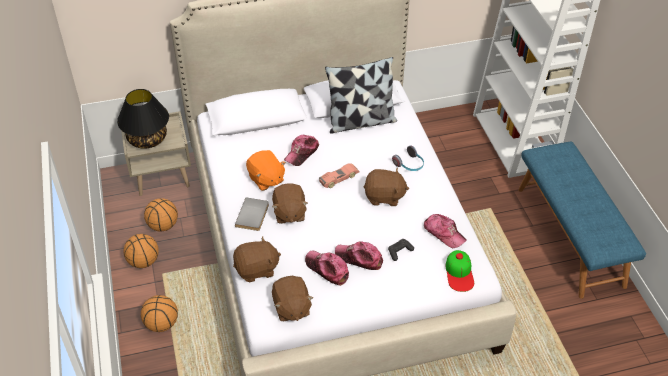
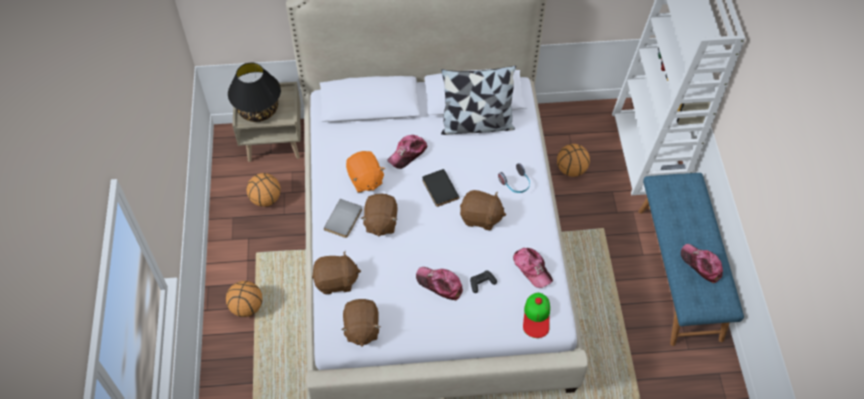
camera: 10 degrees right, 10 degrees up
(144, 262) = (241, 236): basketball -> basketball (571, 170)
(327, 269) = (405, 292): cap -> cap (701, 264)
(338, 178) = (439, 189): toy car -> black book

